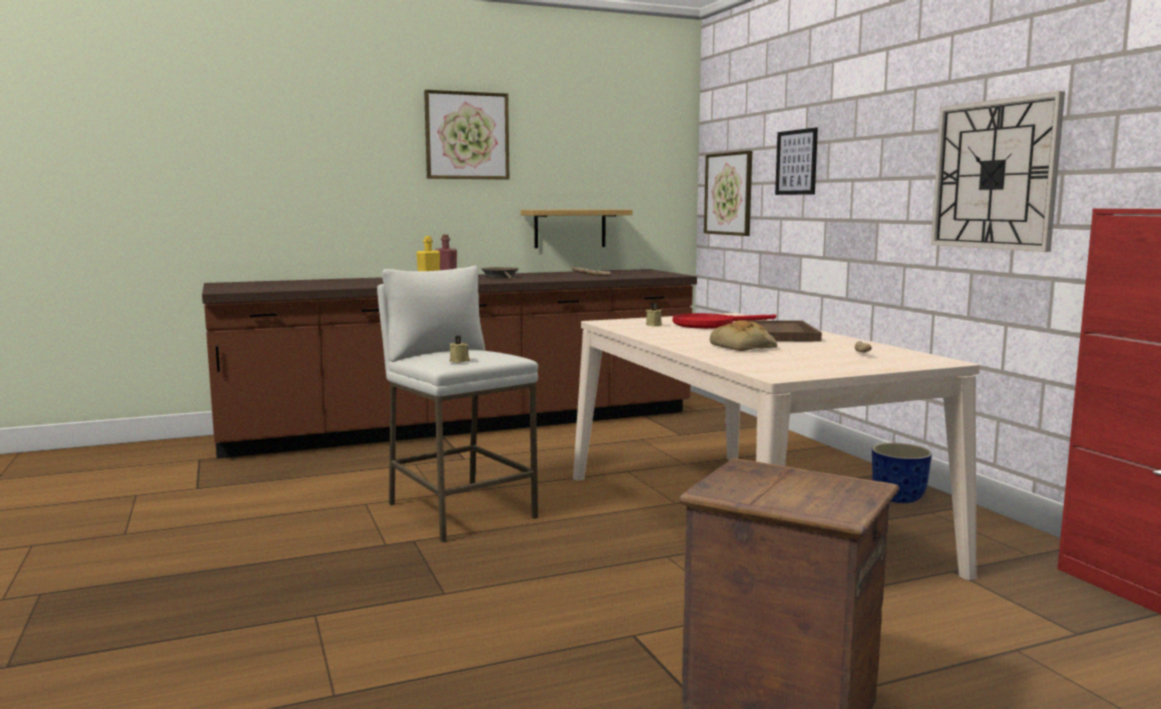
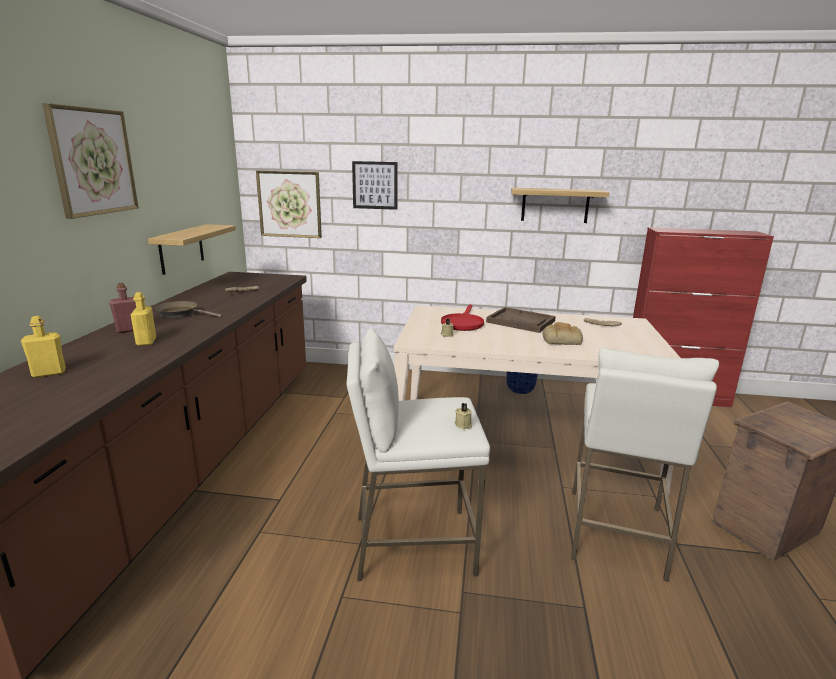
camera: 60 degrees left, 10 degrees up
(348, 281) = (49, 373): none -> yellow bottle
(606, 596) = (616, 532): none -> white stool
(994, 175) = (555, 205): wall clock -> shelf

